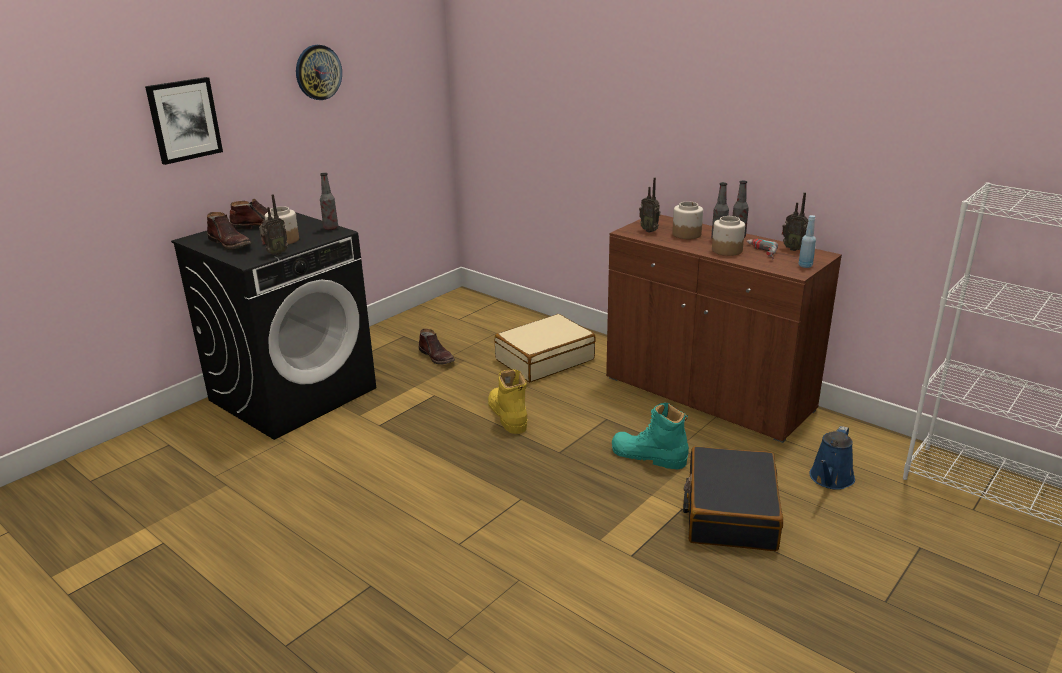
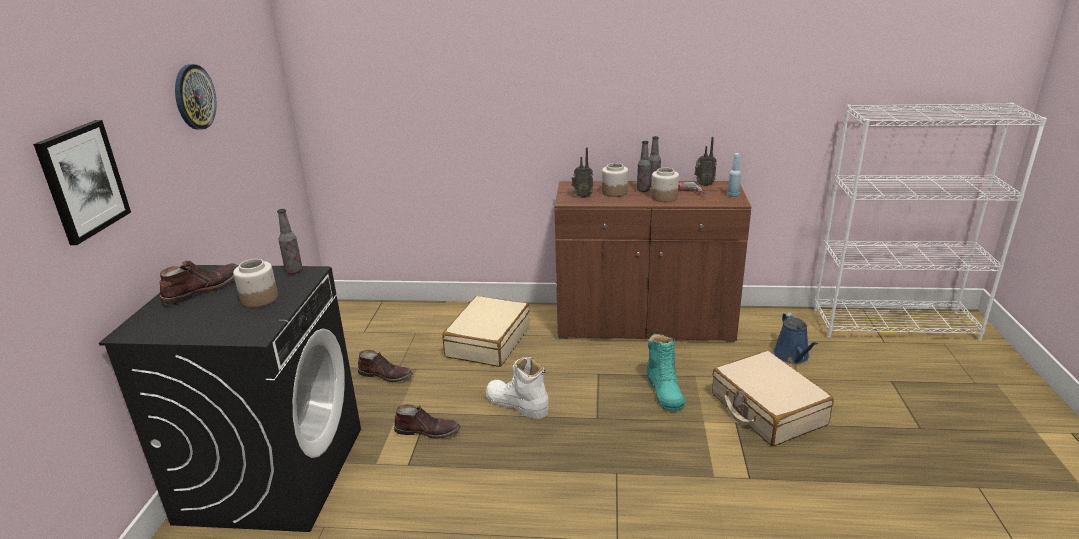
camera: 35 degrees left, 0 degrees up
(231, 244) = (196, 322): brown boot -> brown boot (428, 430)
(275, 254) = (276, 316): radio -> none
(507, 415) = (517, 404): yellow boot -> white boot
(648, 456) = (664, 391): turquoise boot -> turquoise boot turned 90 degrees counterclockwise
(730, 512) = (767, 409): black suitcase -> beige suitcase

